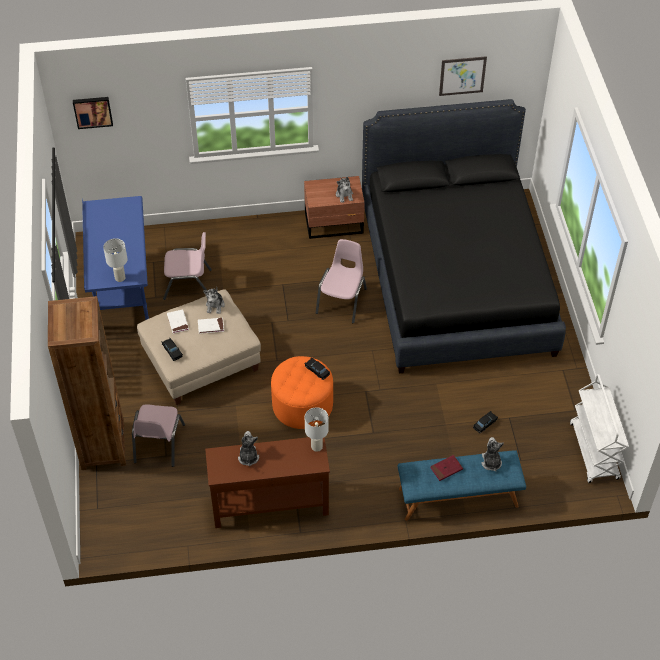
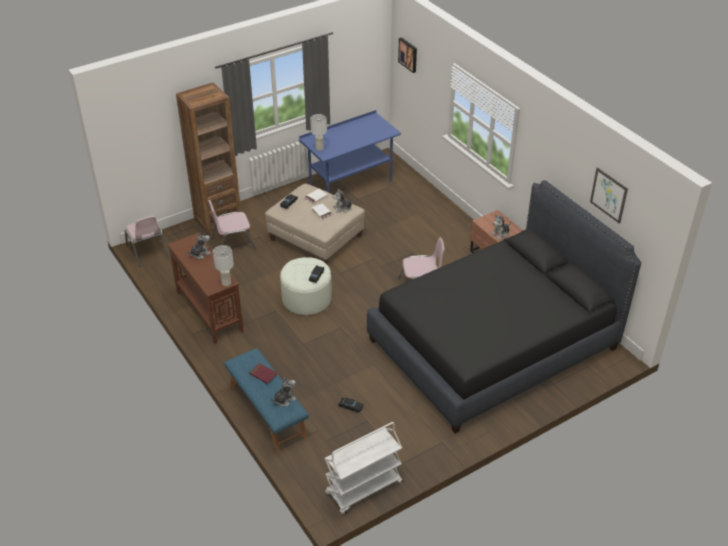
camera: 65 degrees right, 10 degrees down
(188, 284) = (380, 209): pink chair -> pink chair (147, 251)
(302, 405) = (306, 299): orange ottoman -> white ottoman

